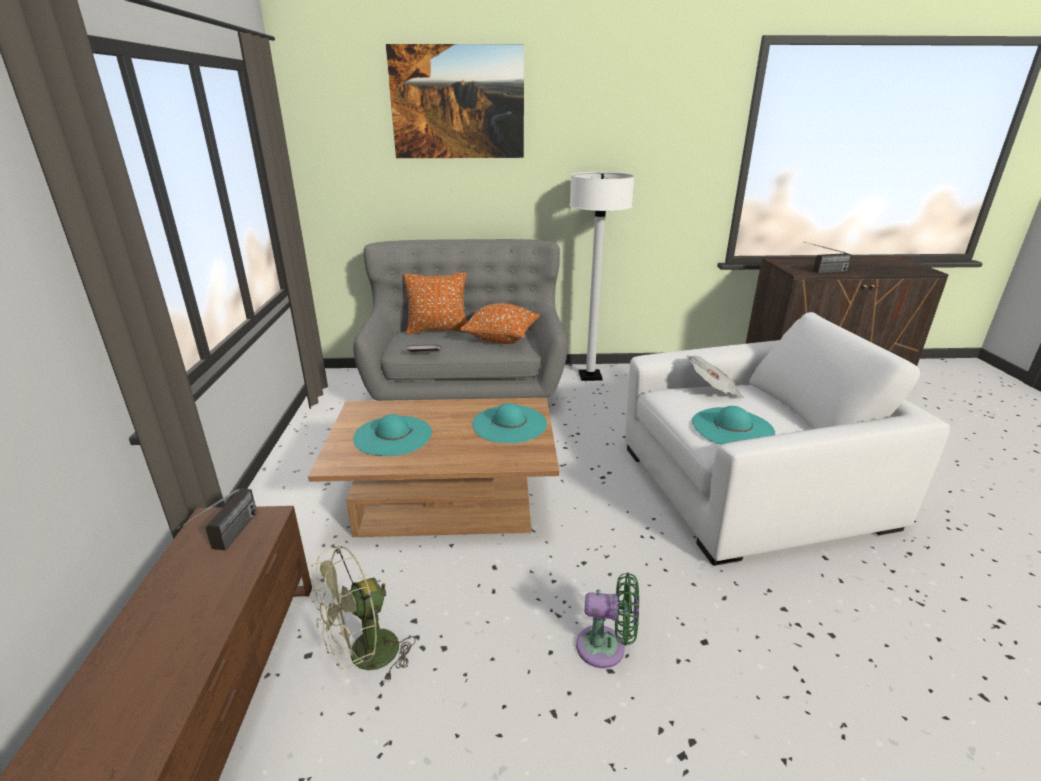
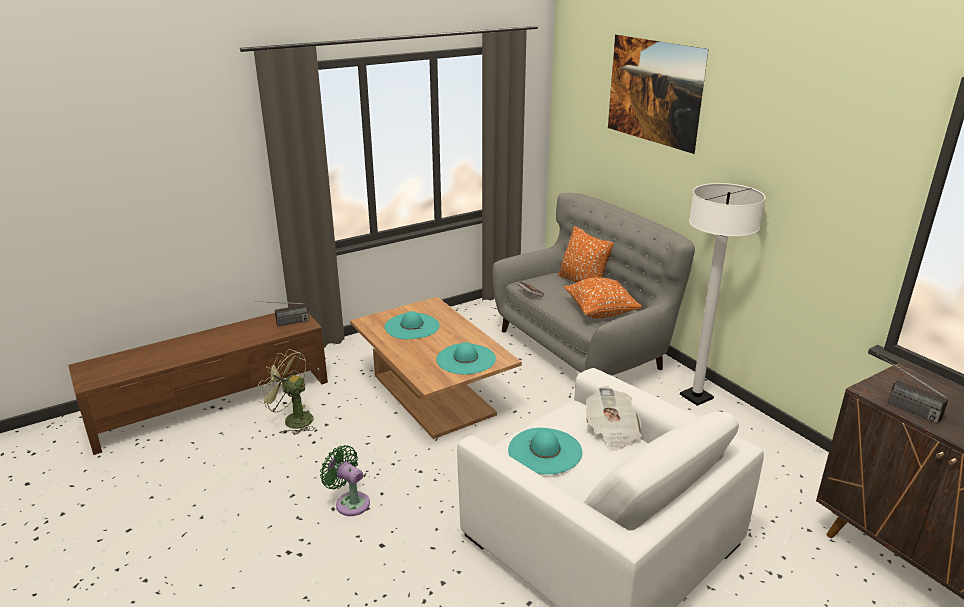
camera: 60 degrees right, 0 degrees up
(606, 647) = (350, 502): green fan -> green fan turned 150 degrees clockwise

